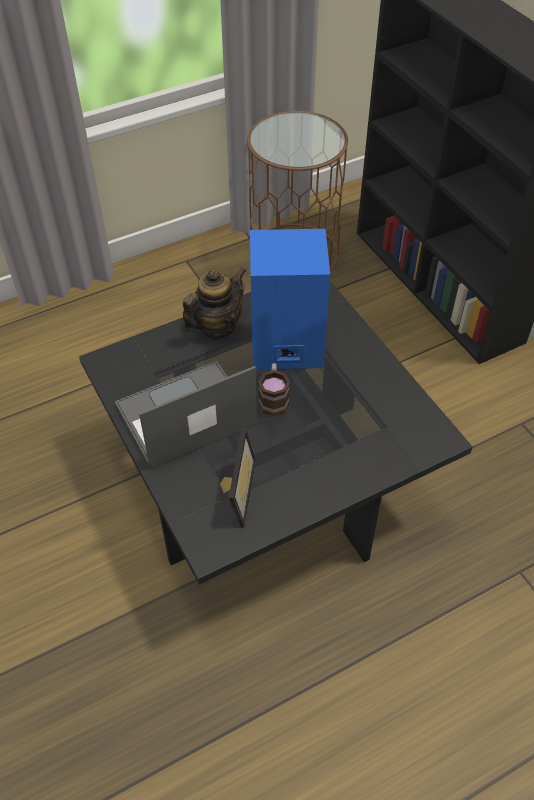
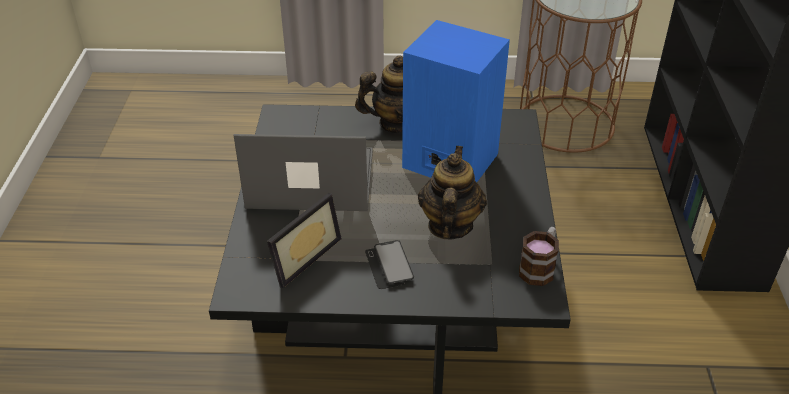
camera: 30 degrees right, 10 degrees down
(273, 399) = (401, 198): mug -> mug (539, 267)
(311, 466) = (389, 266): none -> phone
(330, 407) = (449, 225): none -> teapot

